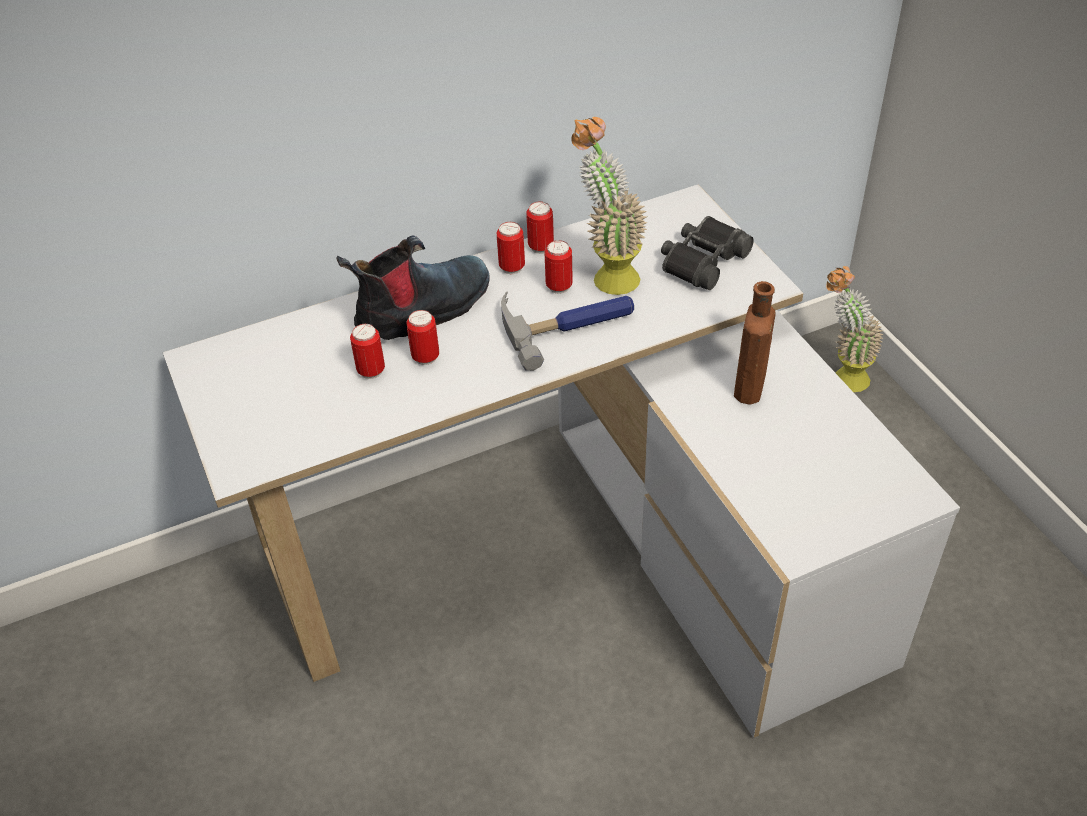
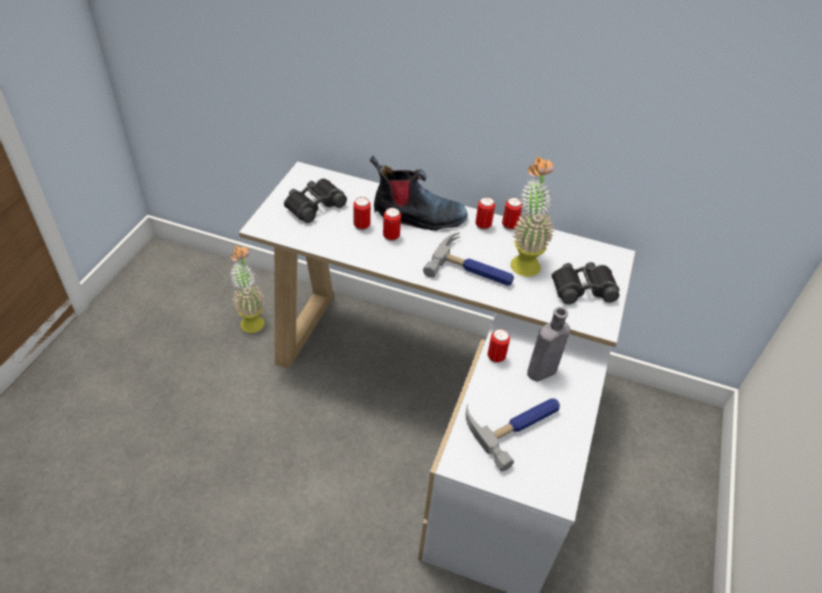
camera: 40 degrees right, 0 degrees up
(271, 391) = (314, 205): none -> black binoculars
(559, 286) = (493, 249): can -> can (496, 357)
(749, 390) = (540, 372): brown bottle -> grey bottle
(795, 462) = (515, 424): none -> hammer
(841, 377) = (688, 437): potted plant -> potted plant (251, 319)

